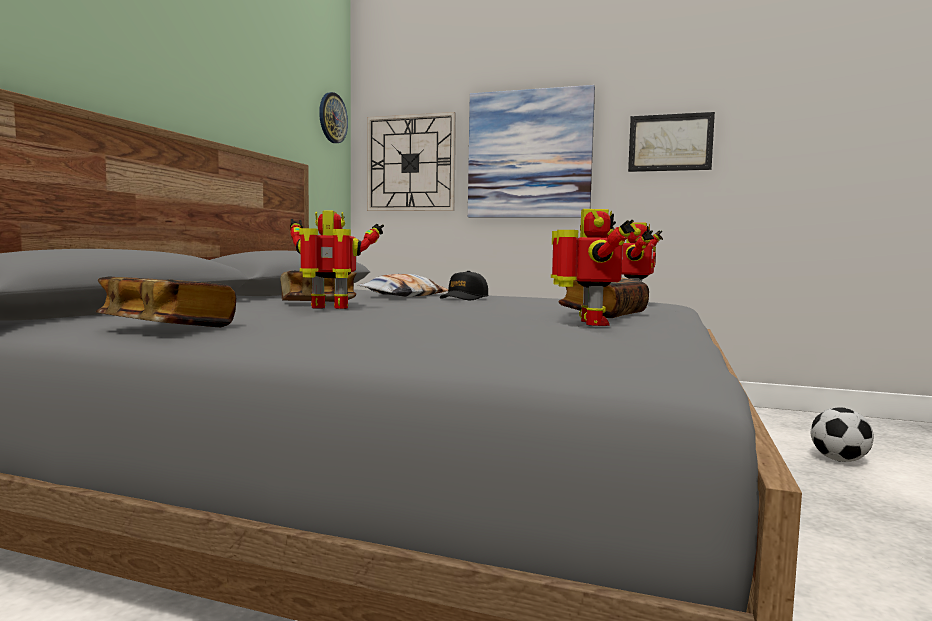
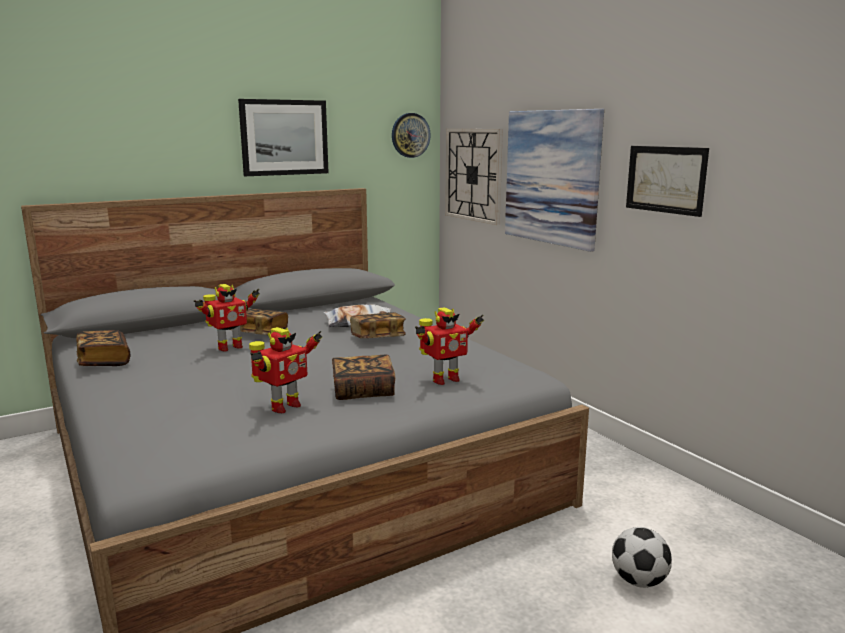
camera: 40 degrees right, 10 degrees up
(230, 78) = (284, 137): none -> picture
(330, 308) = (229, 347): toy robot -> toy robot turned 105 degrees clockwise
(464, 298) = (377, 338): black cap -> book

